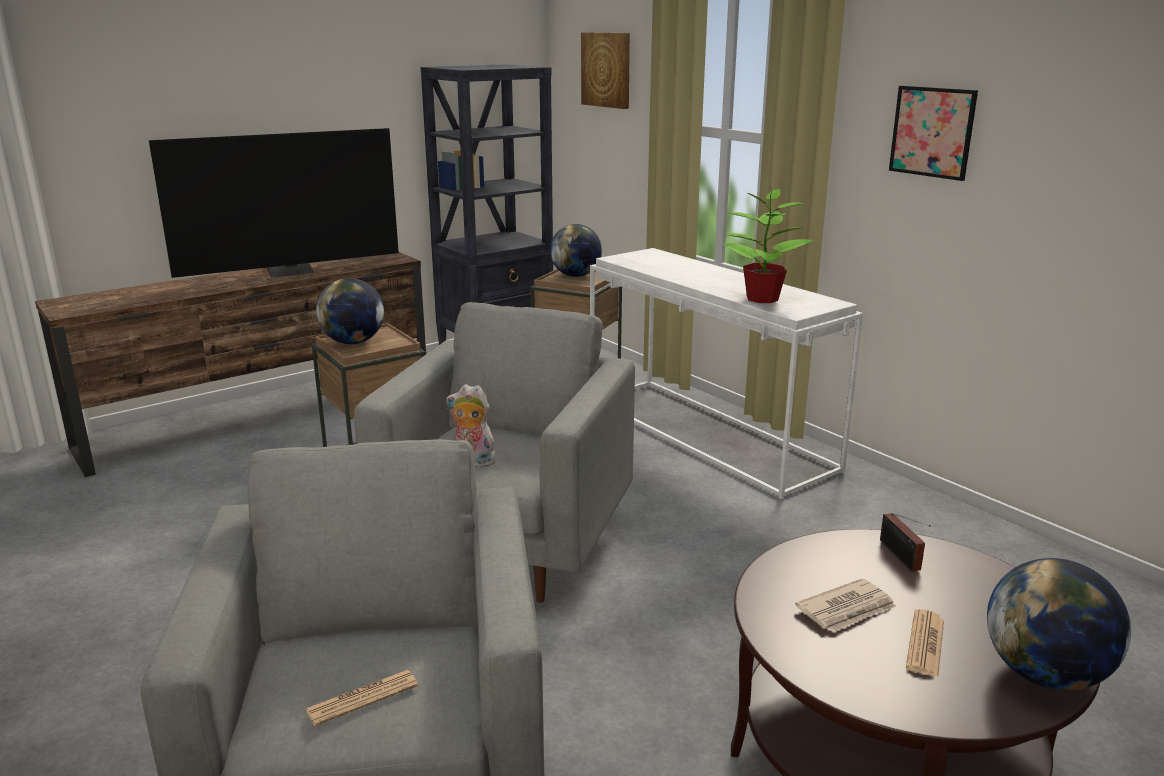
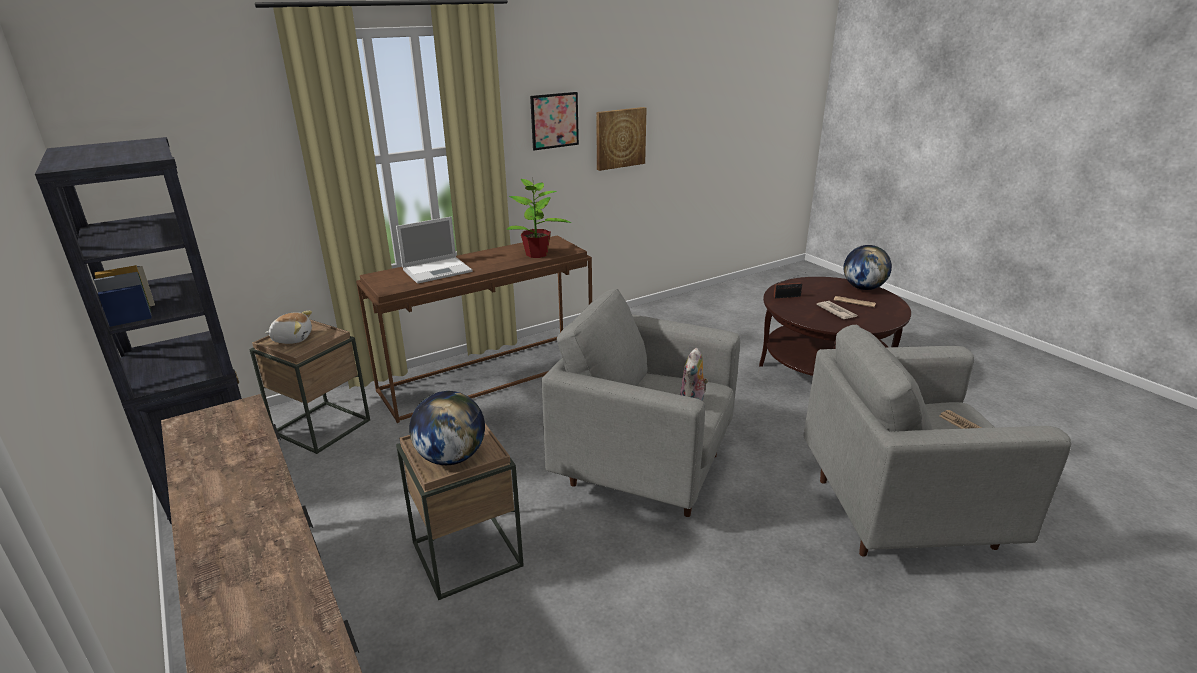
camera: 85 degrees left, 5 degrees up
(290, 271) = (234, 488): television -> none
(576, 275) = (292, 338): globe -> plush toy
(607, 70) = (188, 129): picture -> picture (620, 138)
(679, 268) = (438, 270): none -> laptop
(709, 434) = (489, 375): white console table -> brown console table

